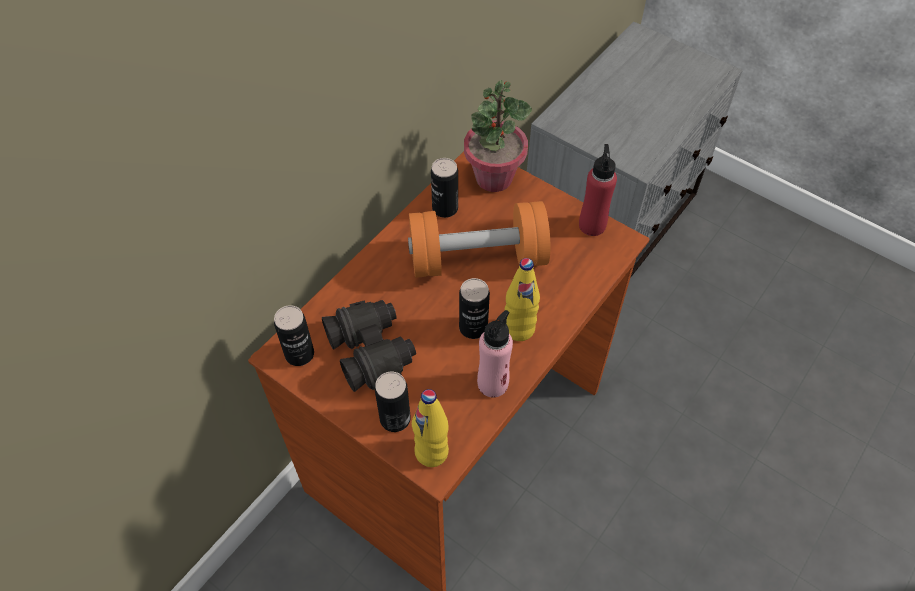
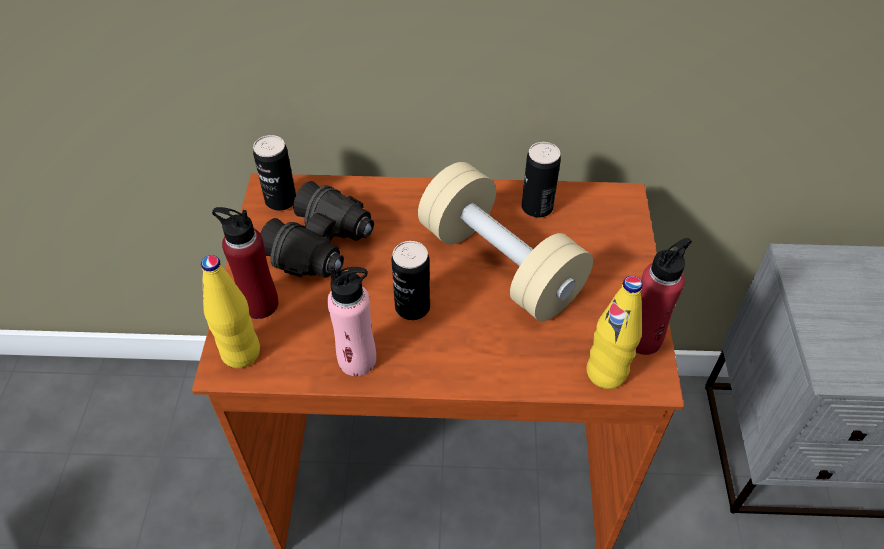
camera: 55 degrees right, 5 degrees down
(395, 419) = (260, 304): can -> red bottle
(477, 258) = (500, 265): orange dumbbell -> beige dumbbell
(494, 177) = (616, 222): potted plant -> none
(519, 329) = (442, 346): yellow bottle -> yellow bottle (606, 373)

